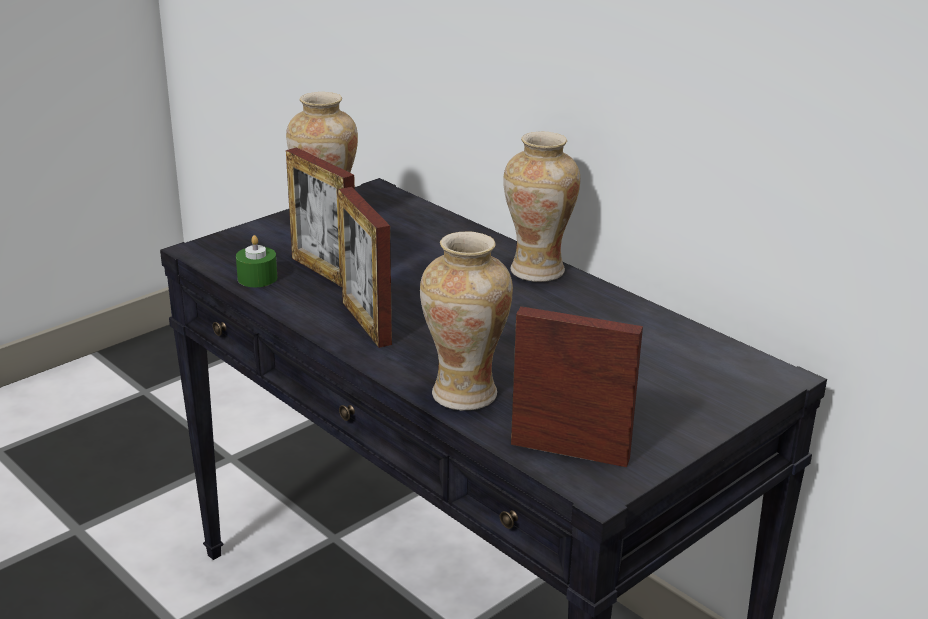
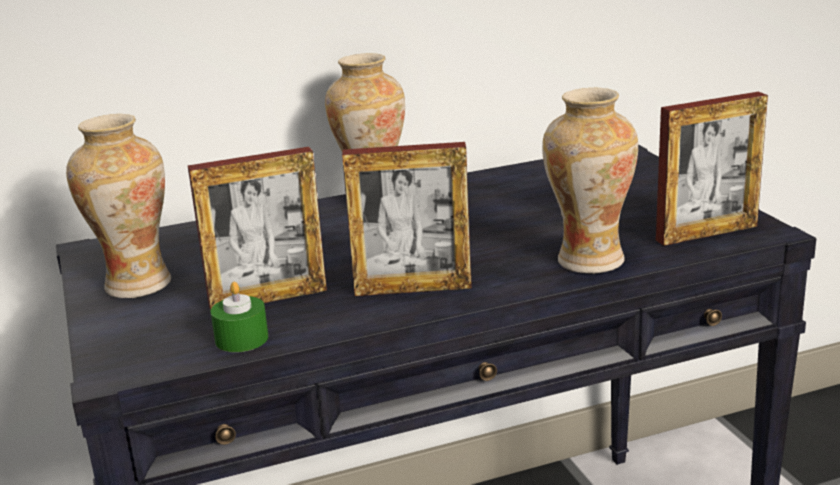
camera: 65 degrees left, 5 degrees down
(570, 451) = (706, 233): picture frame -> picture frame turned 150 degrees counterclockwise

